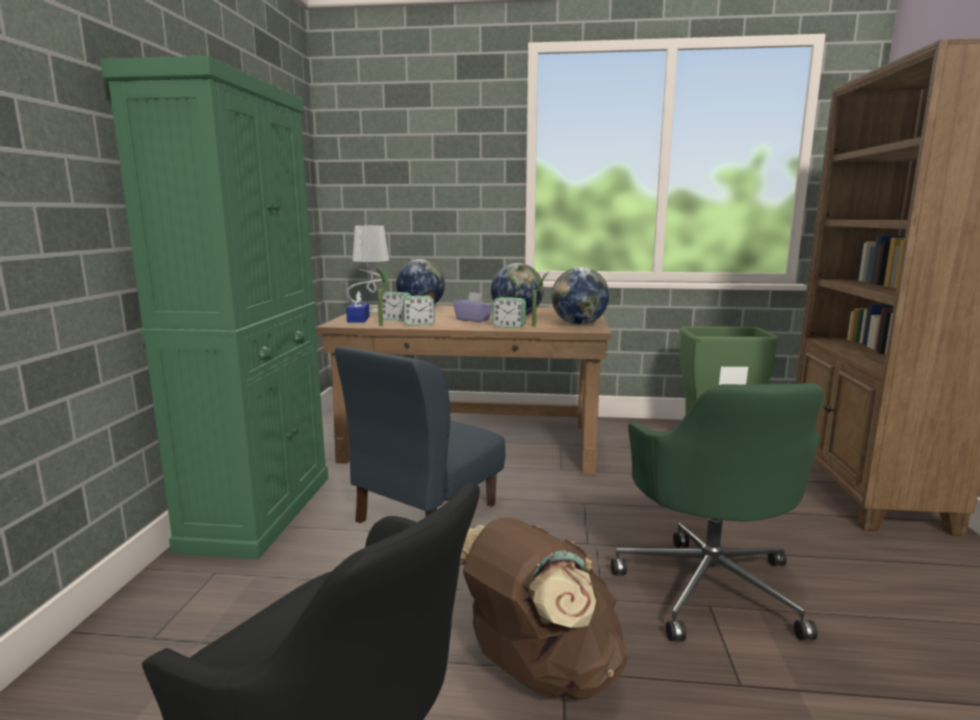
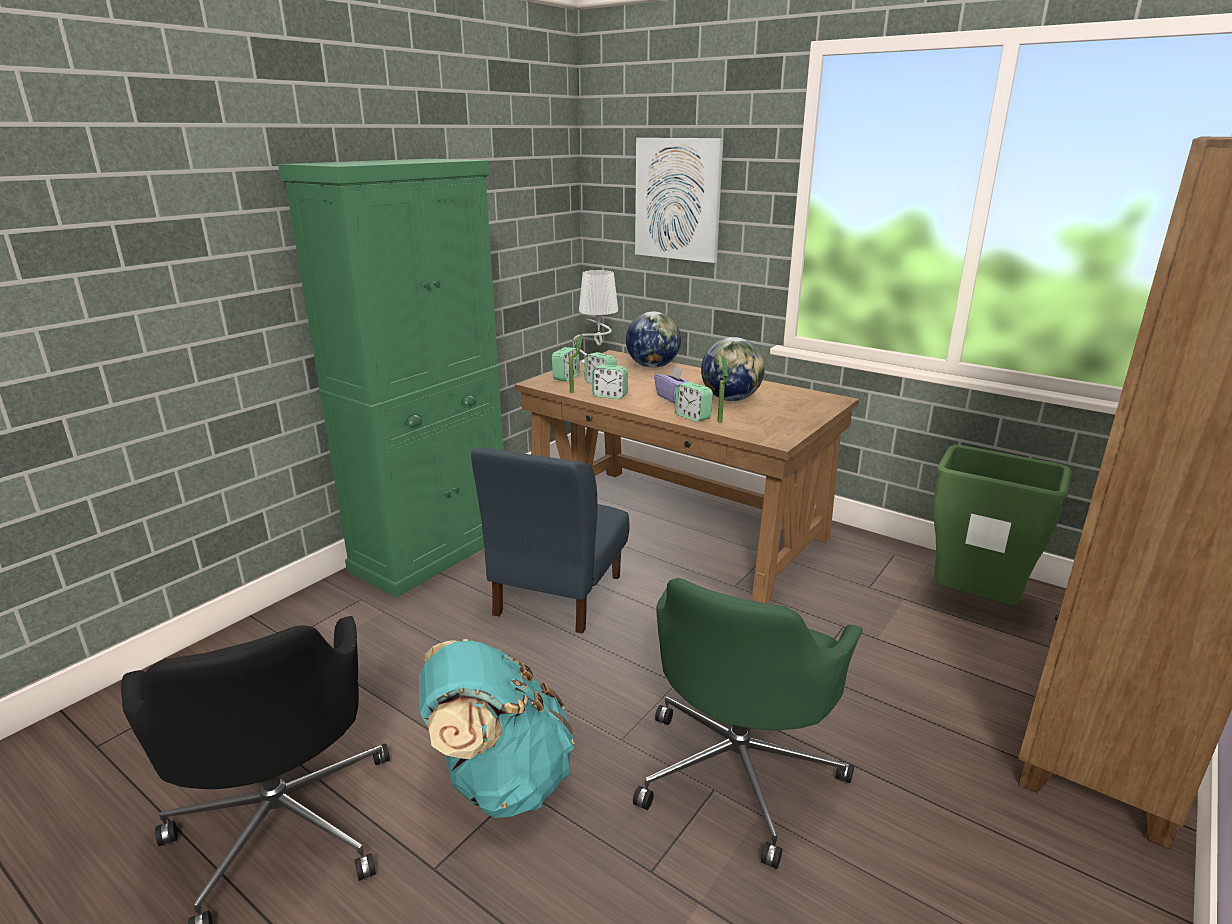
camera: 30 degrees right, 10 degrees up
(358, 319) = (566, 377): blue tissue box -> alarm clock
(419, 168) = (678, 199): none -> picture
(425, 512) = (557, 595): blue chair -> blue chair turned 45 degrees counterclockwise
(538, 672) = (500, 780): brown backpack -> turquoise backpack
(579, 324) = (776, 428): globe -> none

